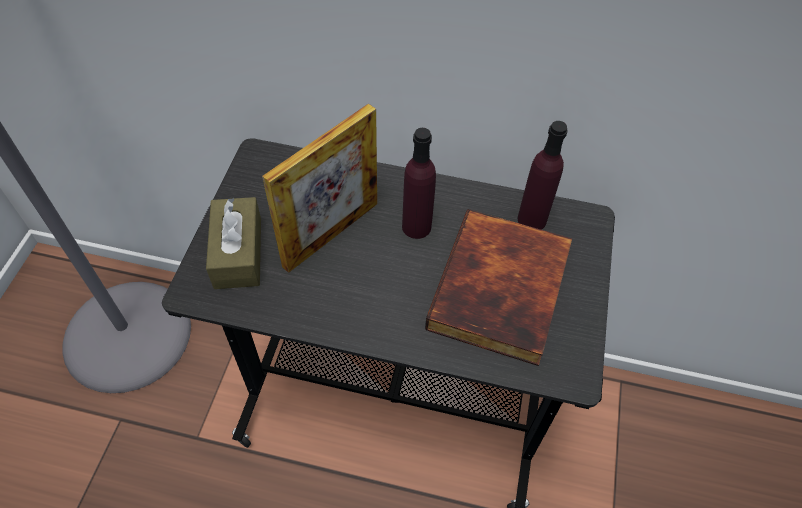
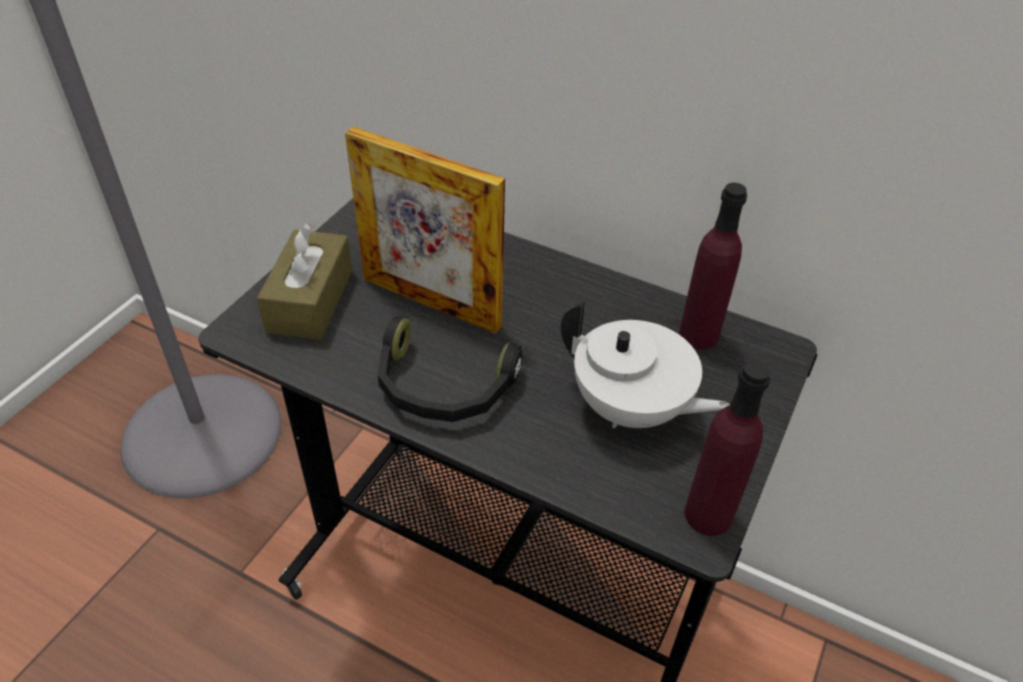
camera: 15 degrees right, 10 degrees down
(331, 234) = (431, 302): picture frame -> picture frame turned 60 degrees clockwise
(364, 305) = (442, 388): none -> black headphones
(416, 226) = (542, 314): purple bottle -> purple bottle (708, 515)
(502, 291) = (631, 409): book -> white teapot

